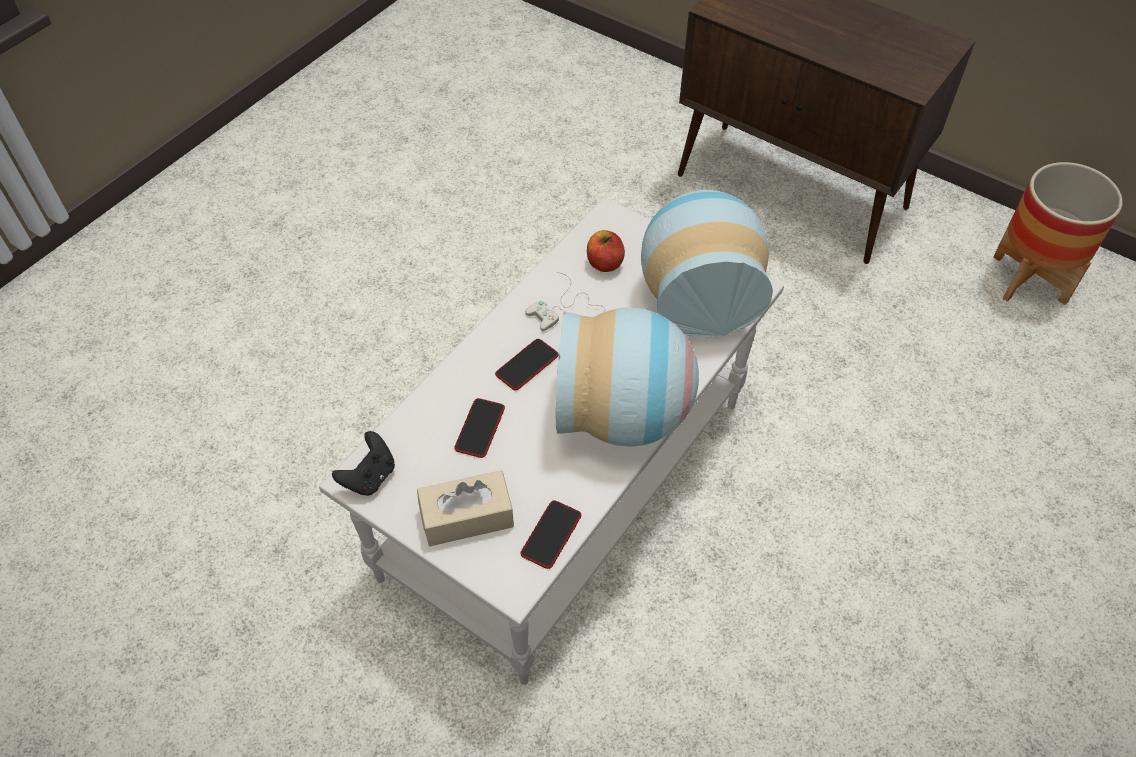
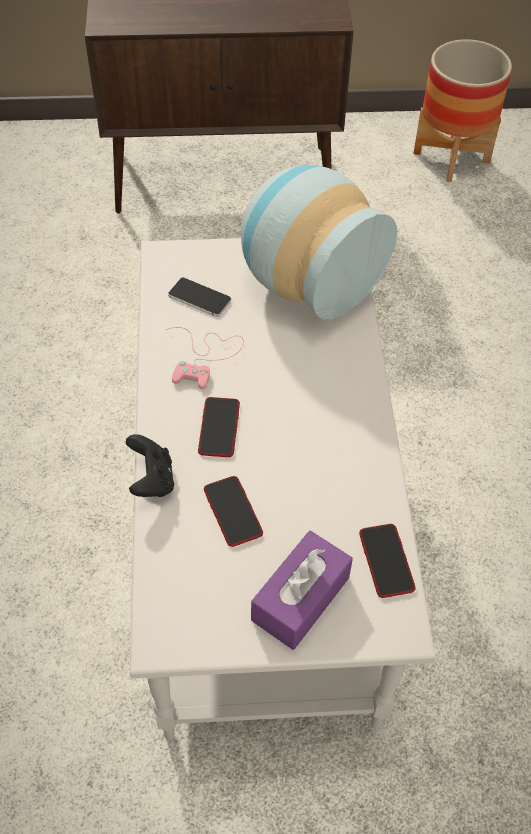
camera: 40 degrees left, 0 degrees up
(370, 477) = (173, 627): black game controller -> black game controller (152, 480)
(467, 517) = (300, 598): beige tissue box -> purple tissue box
(566, 309) = (205, 357): white game controller -> pink game controller
(604, 263) = (199, 298): apple -> phone
(623, 415) = (344, 418): vase -> none

